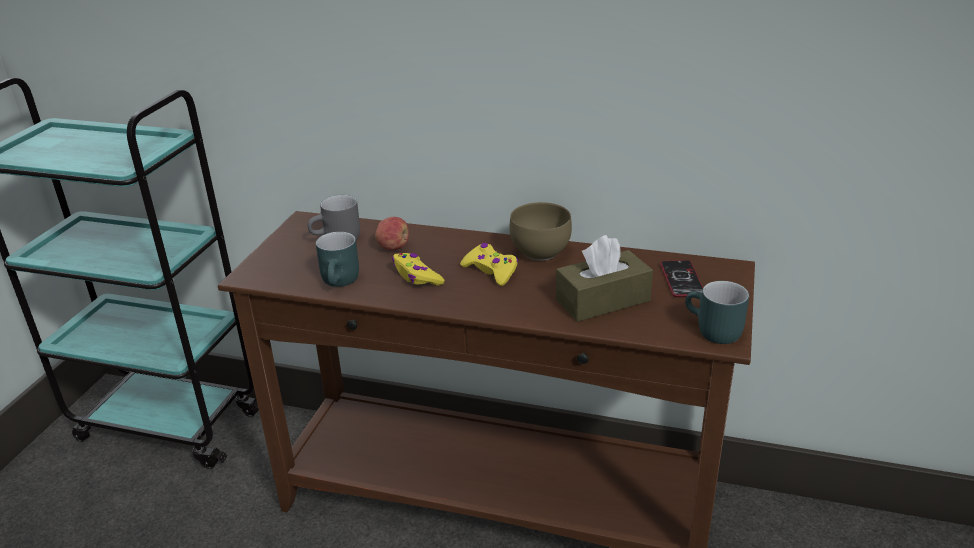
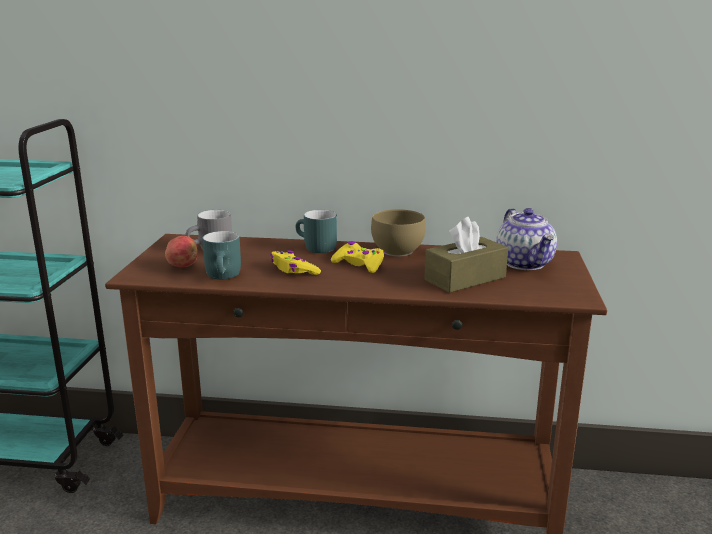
camera: 10 degrees left, 10 degrees down
(393, 247) = (265, 253): apple -> apple (183, 266)
(681, 279) = (525, 263): phone -> teapot
(711, 332) = (566, 294): turquoise mug -> turquoise mug (315, 248)

